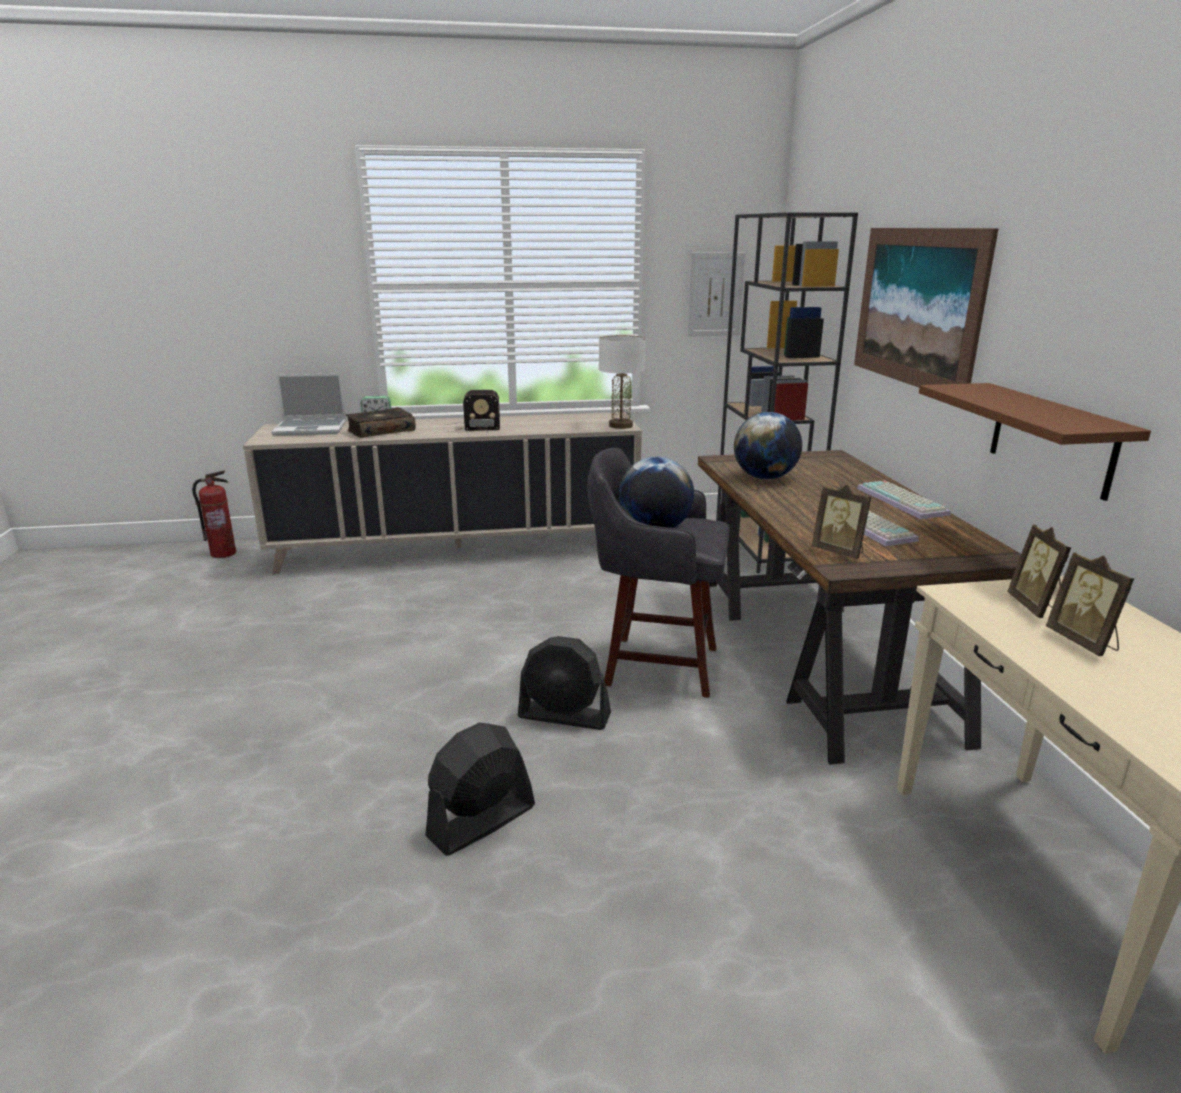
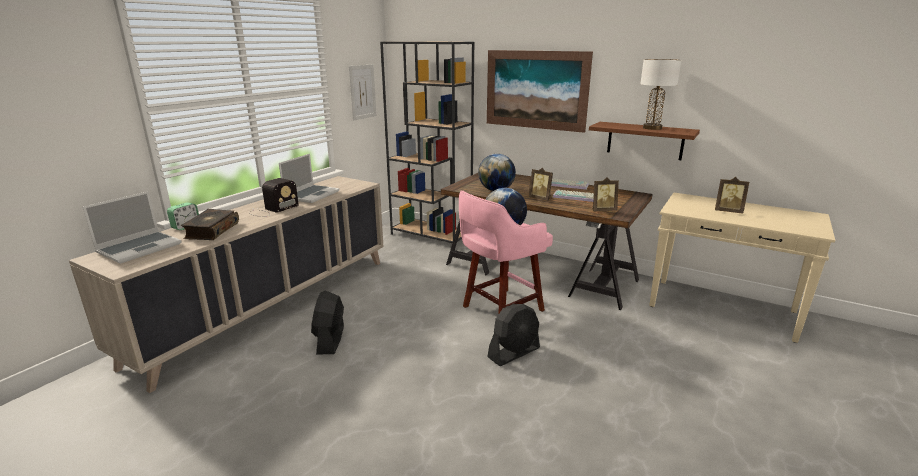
camera: 50 degrees left, 0 degrees up
(223, 553) = (50, 406): fire extinguisher -> none
(481, 821) = (580, 416): black fan -> black fan (330, 340)
(540, 423) = (311, 195): none -> laptop
(621, 426) = (362, 184): table lamp -> table lamp (652, 128)
(655, 665) = (500, 309): grey stool -> pink stool
(1036, 607) = (696, 206): picture frame -> picture frame (540, 199)

